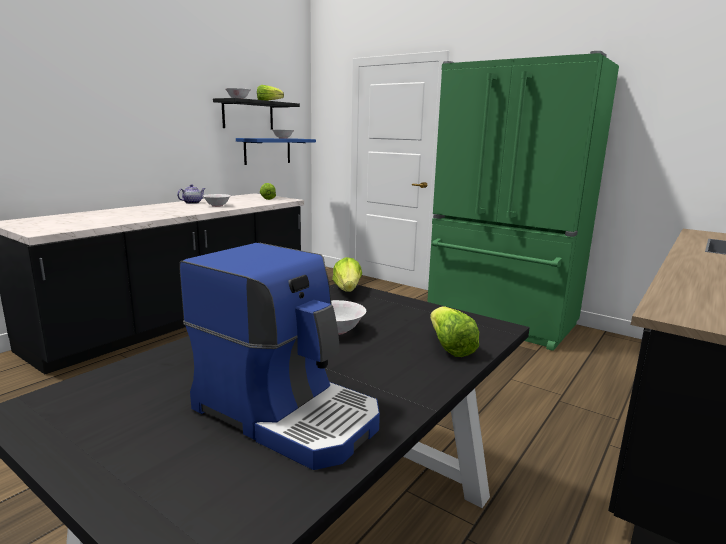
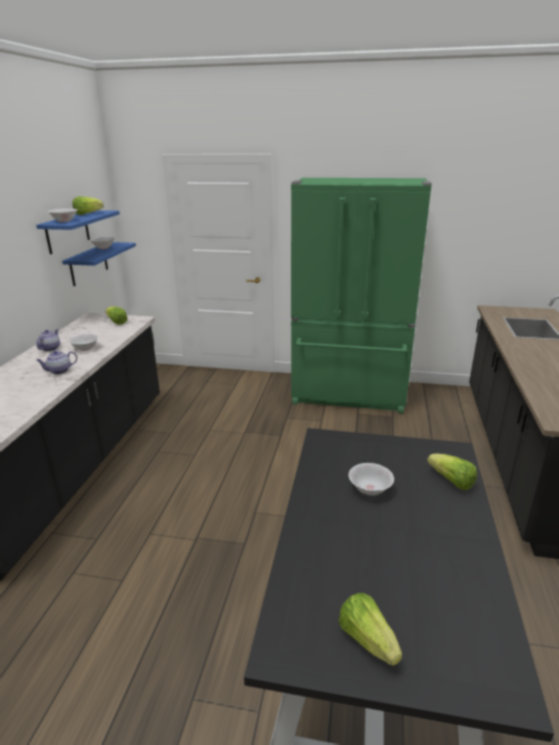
camera: 25 degrees left, 10 degrees up
(175, 211) = (59, 371): none -> teapot
(248, 115) = (67, 231): black shelf -> blue shelf
(288, 413) = (432, 580): coffee machine -> none
(347, 290) = (325, 439): lettuce -> lettuce (367, 639)

